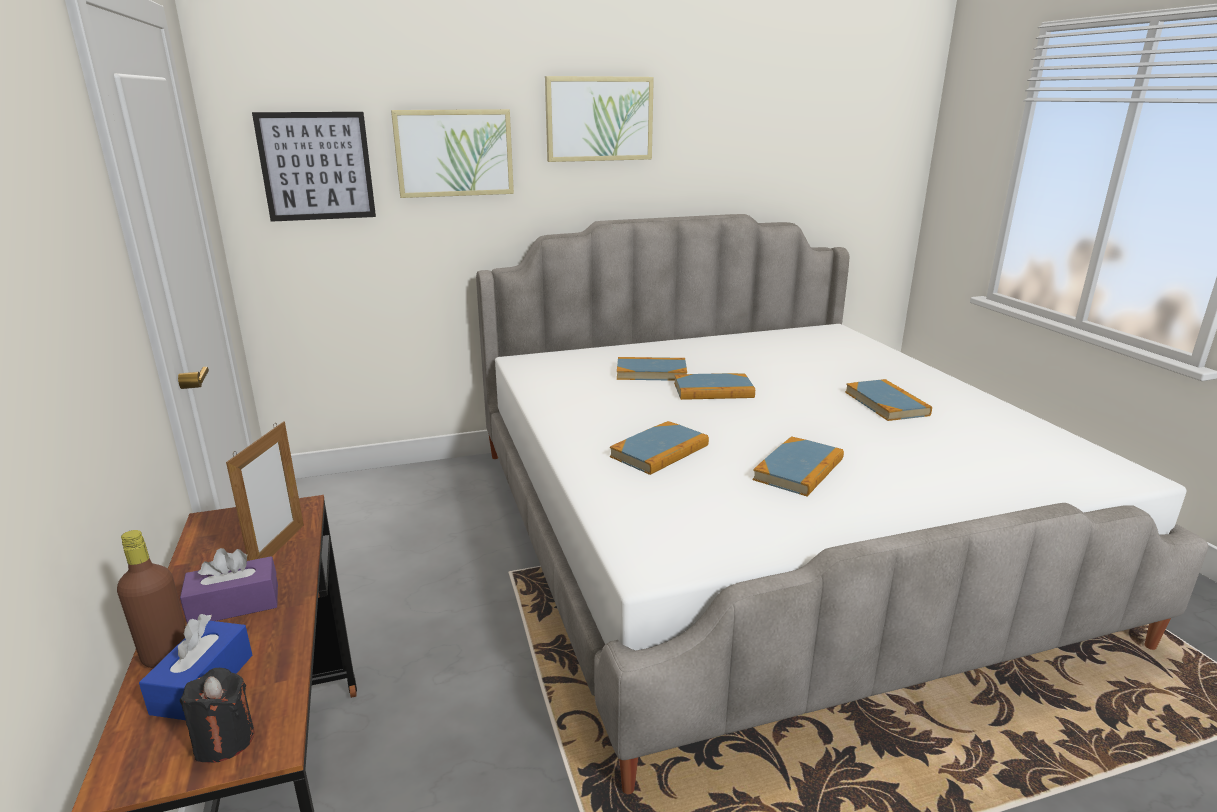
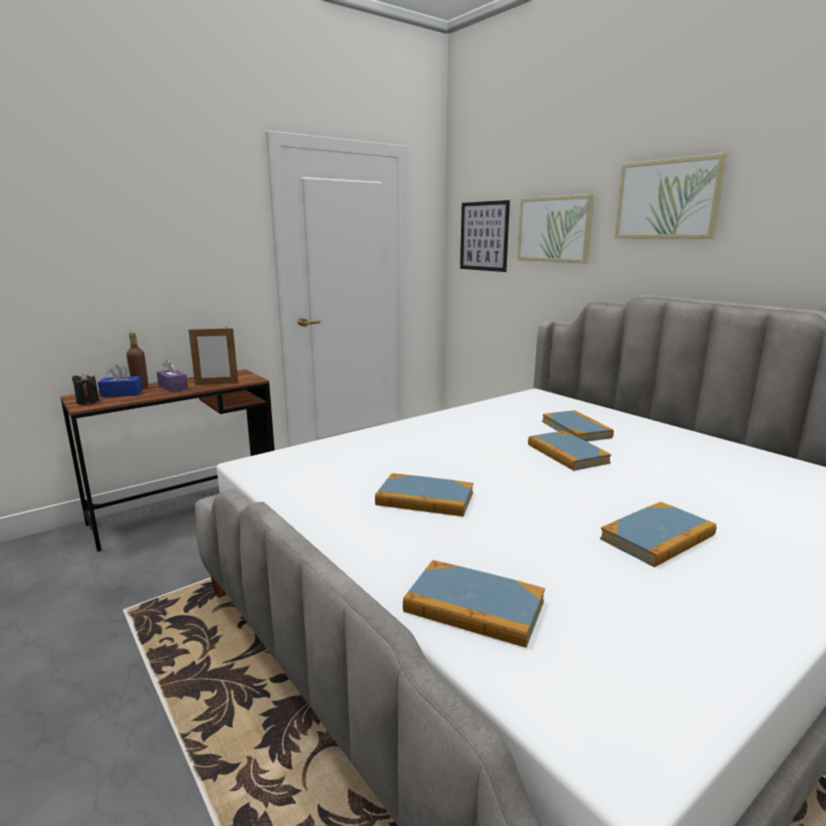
camera: 70 degrees right, 5 degrees down
(659, 451) = (417, 449): book -> book (474, 607)

